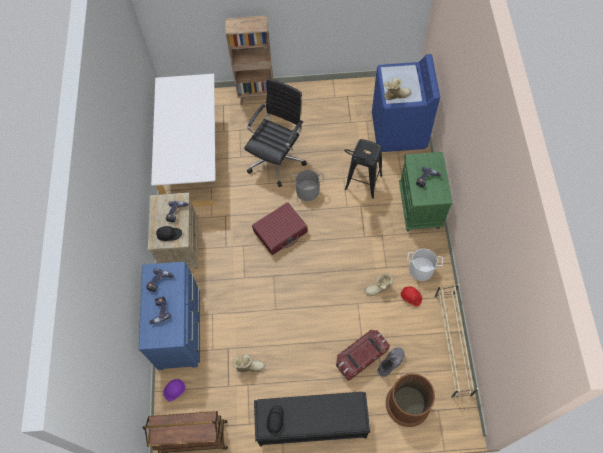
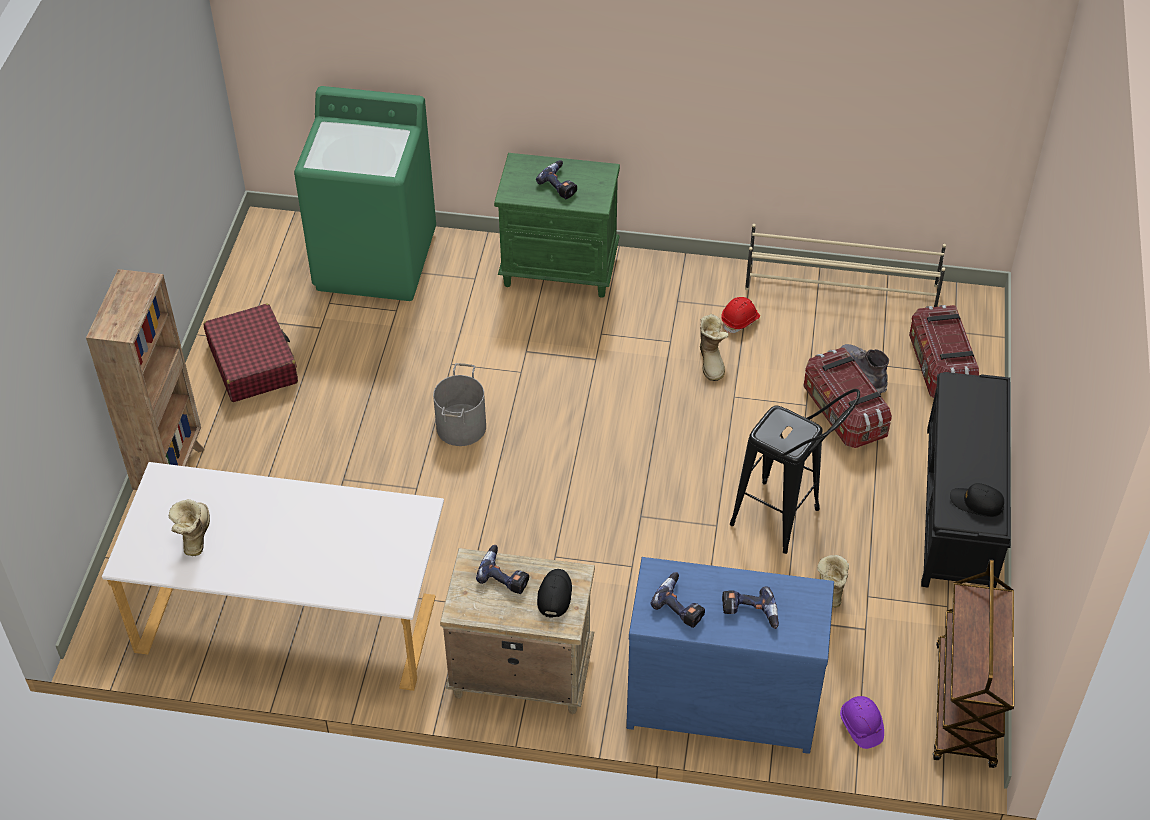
camera: 80 degrees left, 15 degrees down
(277, 159) = (360, 463): black office chair -> none
(280, 232) = (543, 488): red suitcase -> red suitcase (253, 363)
(361, 187) = (485, 342): black stool -> black stool (787, 523)
(396, 95) = (380, 160): boot -> boot (194, 535)
(399, 131) = (376, 261): blue washing machine -> green washing machine
(407, 404) = (939, 368): brown trash can -> storage box
(421, 270) = (689, 295): white bucket -> none

